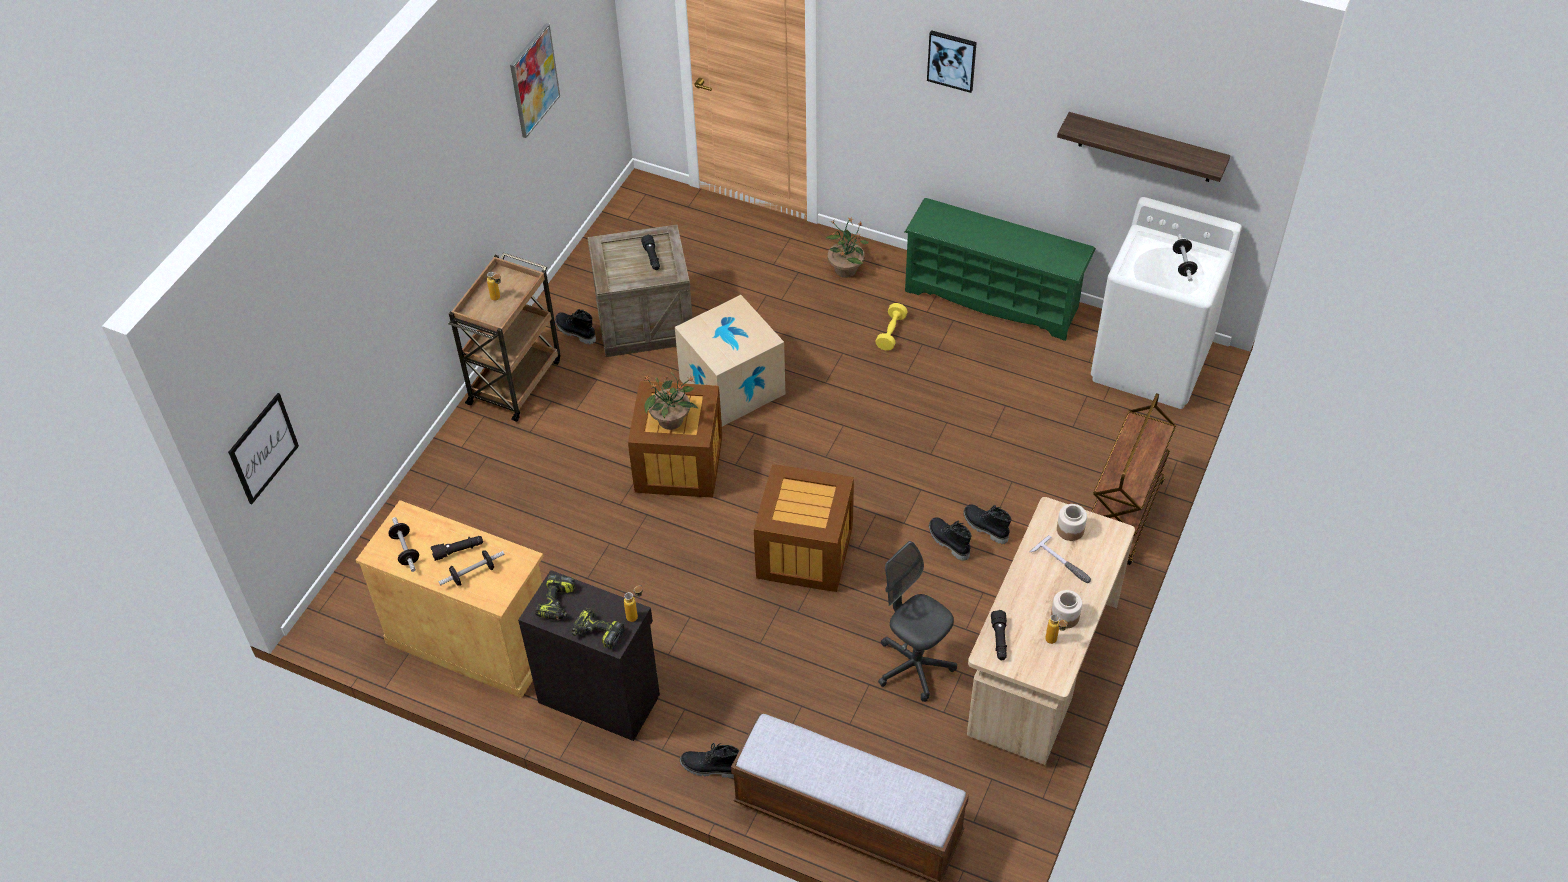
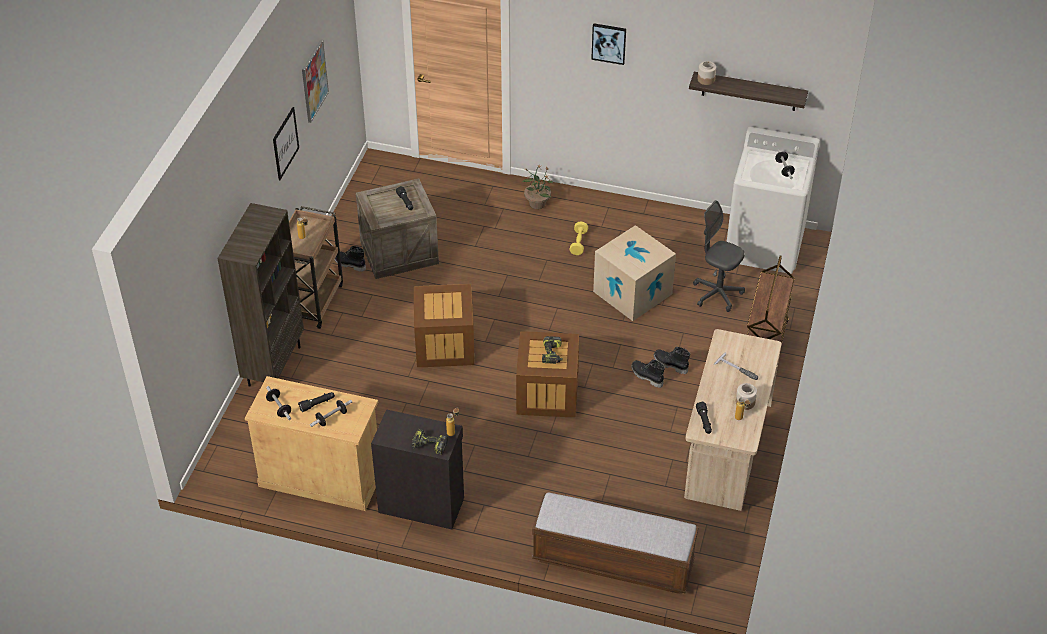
camera: 10 degrees left, 5 degrees down
(263, 448) = (174, 343): picture -> picture (285, 143)
(444, 468) = (274, 365): none -> brown bookcase
(557, 603) = (396, 430): power drill -> power drill (552, 354)
(671, 420) = (442, 310): potted plant -> none
(709, 768) = (509, 540): black boot -> none
(732, 386) = (472, 290): cardboard box -> cardboard box (632, 293)
(914, 666) = (639, 459): grey office chair -> grey office chair (717, 294)
(994, 298) = (647, 213): green shoe rack -> none
(1070, 529) = (738, 348): jar -> jar (706, 79)

